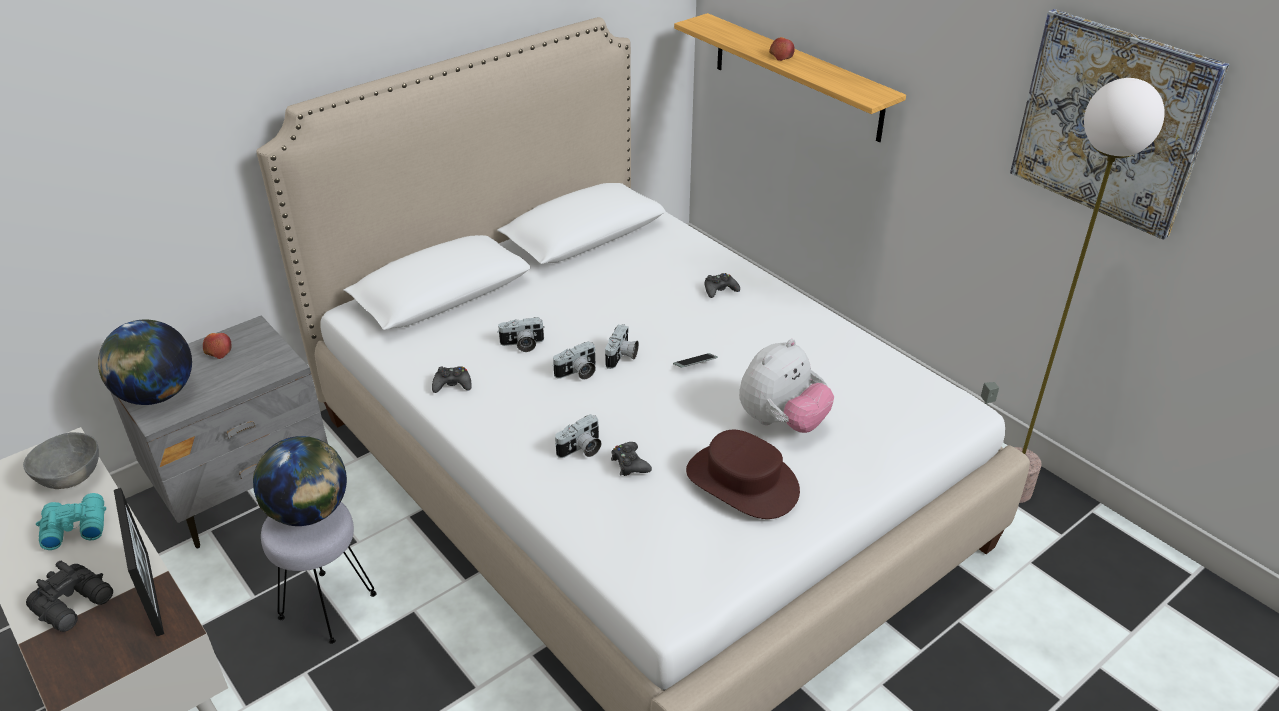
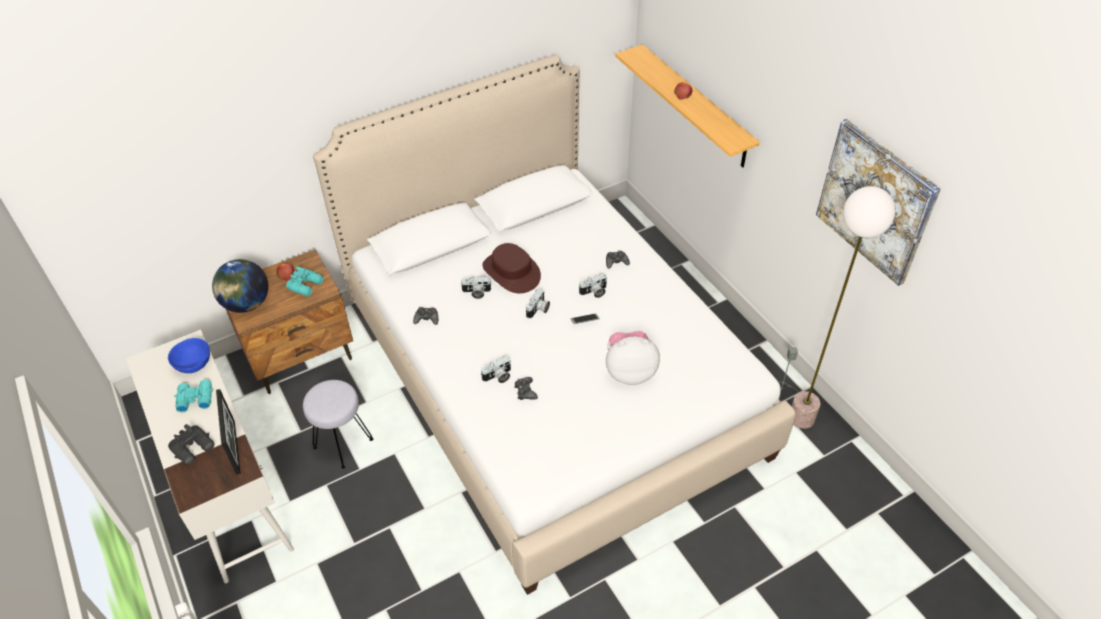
camera: 10 degrees right, 10 degrees up
(70, 479) = (193, 365): grey bowl -> blue bowl
(246, 489) = (301, 356): grey nightstand -> brown nightstand
(253, 362) = (307, 285): none -> turquoise binoculars
(309, 513) = (332, 393): globe -> none
(577, 373) = (507, 319): camera -> camera (594, 292)
(742, 482) = (592, 413): brown hat -> brown hat (512, 272)
(781, 422) = (630, 371): plush toy -> plush toy turned 150 degrees counterclockwise

